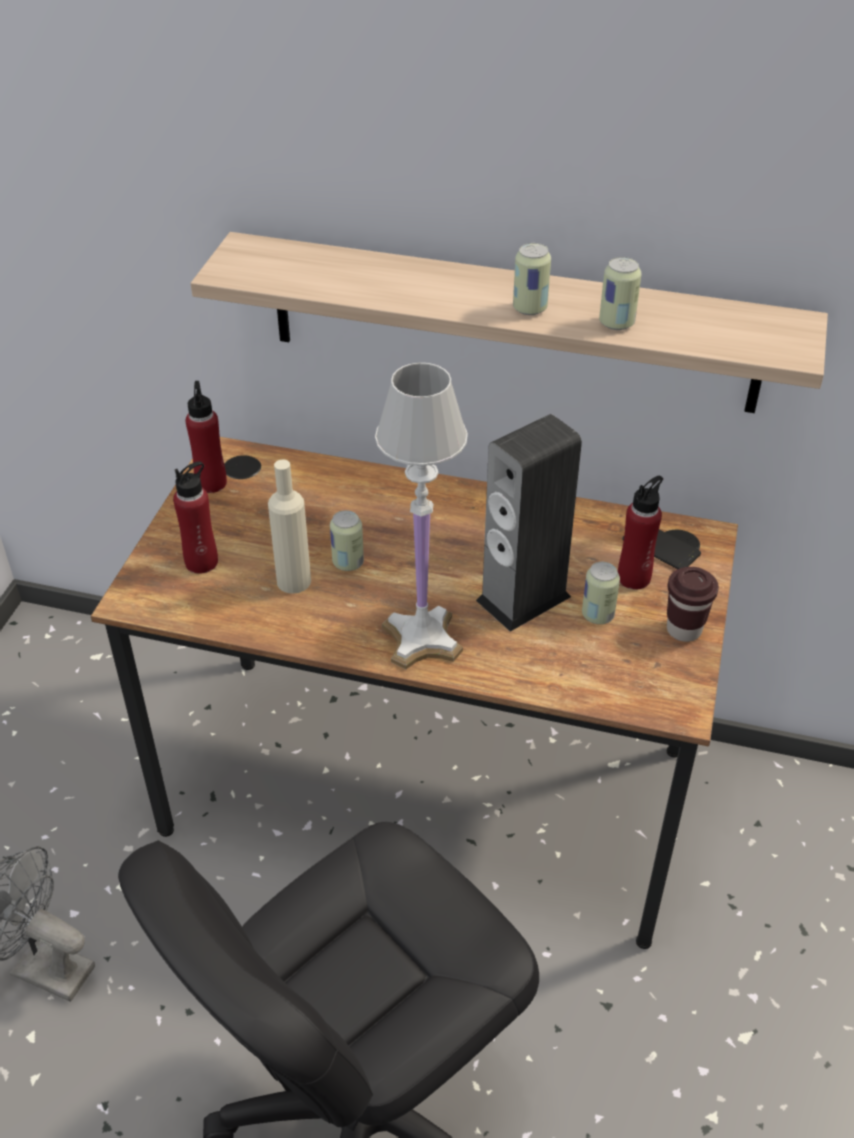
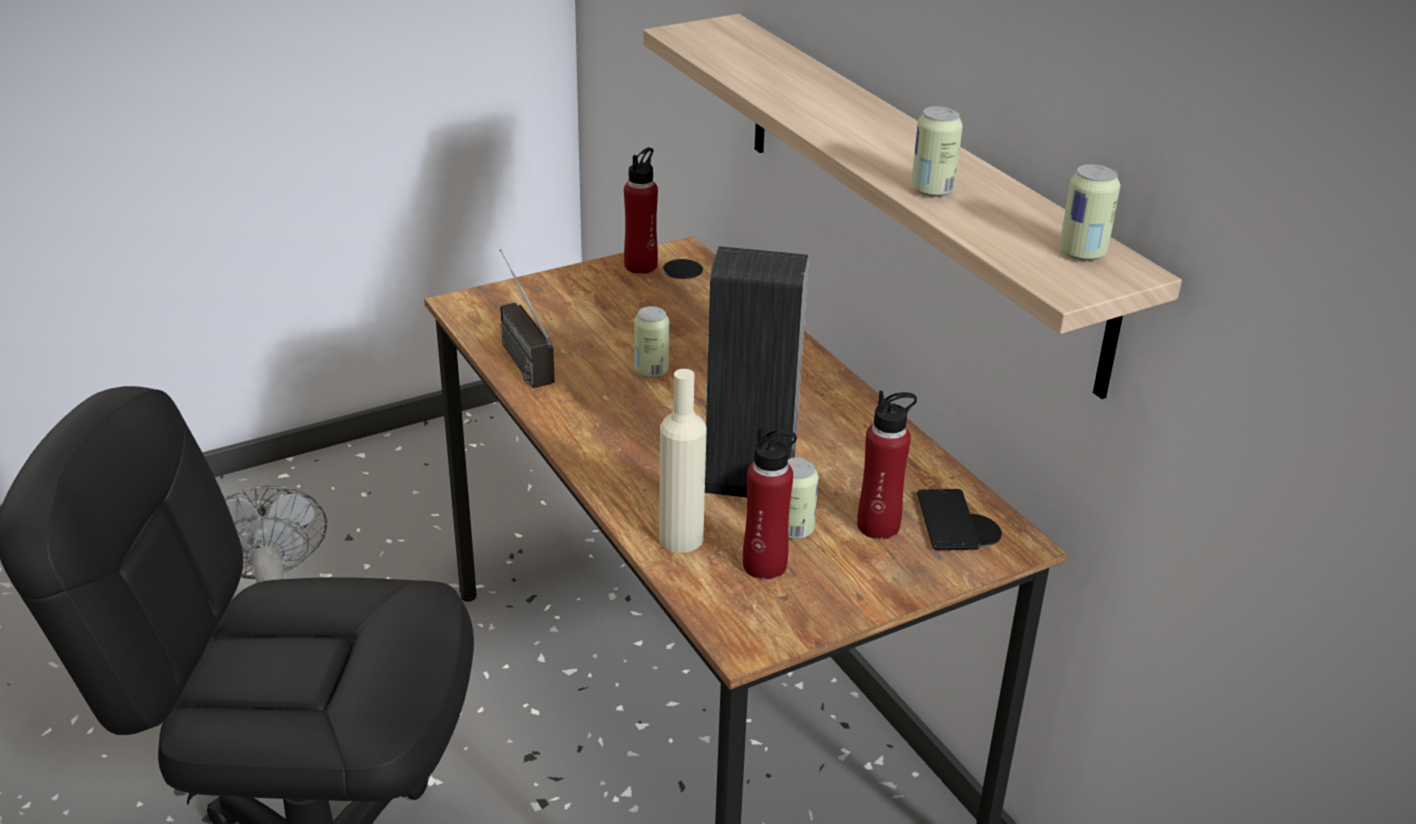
camera: 45 degrees right, 10 degrees down
(201, 562) = (548, 309): red bottle -> red bottle (765, 565)
(236, 613) = (516, 352): none -> radio
(294, 581) = (591, 358): beige bottle -> beige bottle (681, 538)
(421, 639) = (617, 451): white table lamp -> none
(530, 308) = (874, 148): can -> can (1082, 253)
(684, 630) = (855, 591): brown cup -> none

